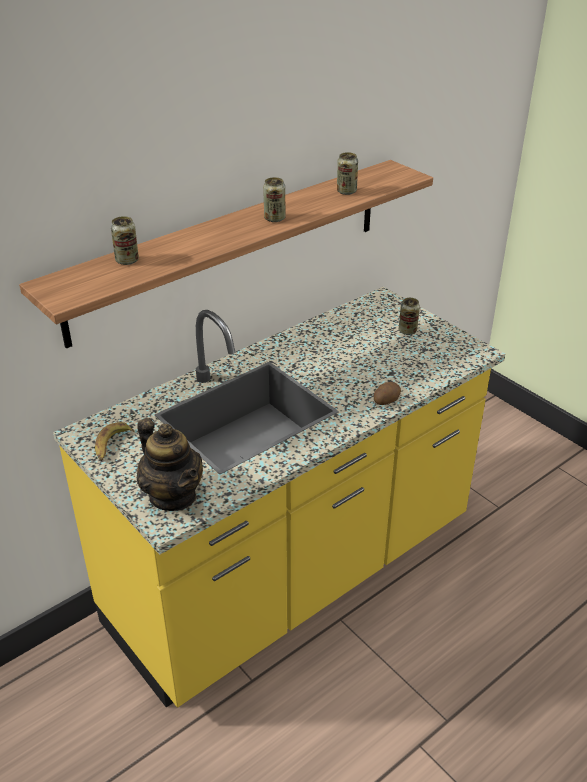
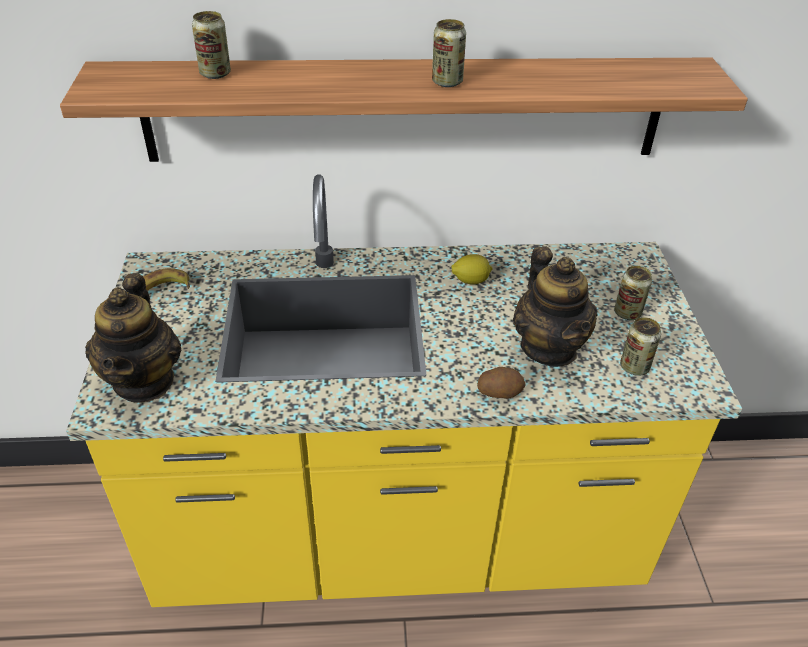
camera: 35 degrees right, 5 degrees up
(305, 350) = (470, 281): none -> lemon
(346, 191) = (589, 79): can -> can (634, 367)
(387, 367) = (549, 347): none -> teapot

